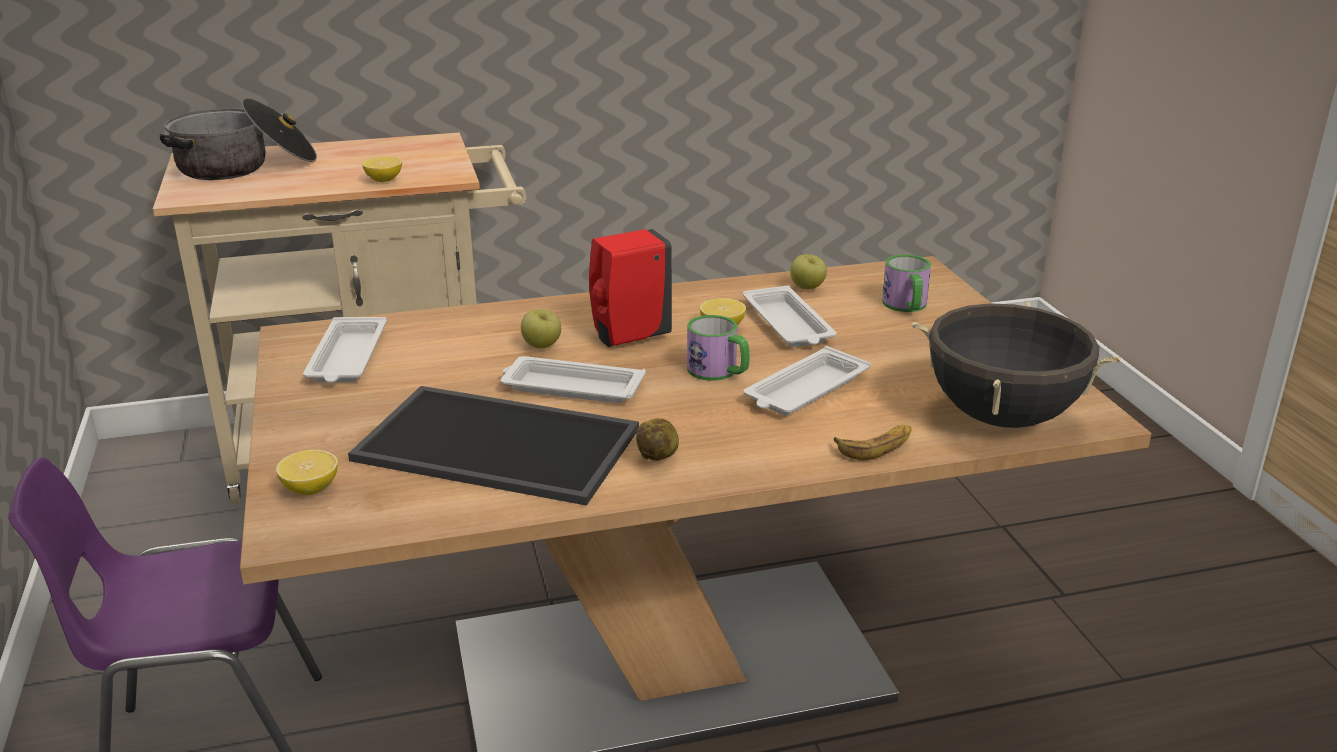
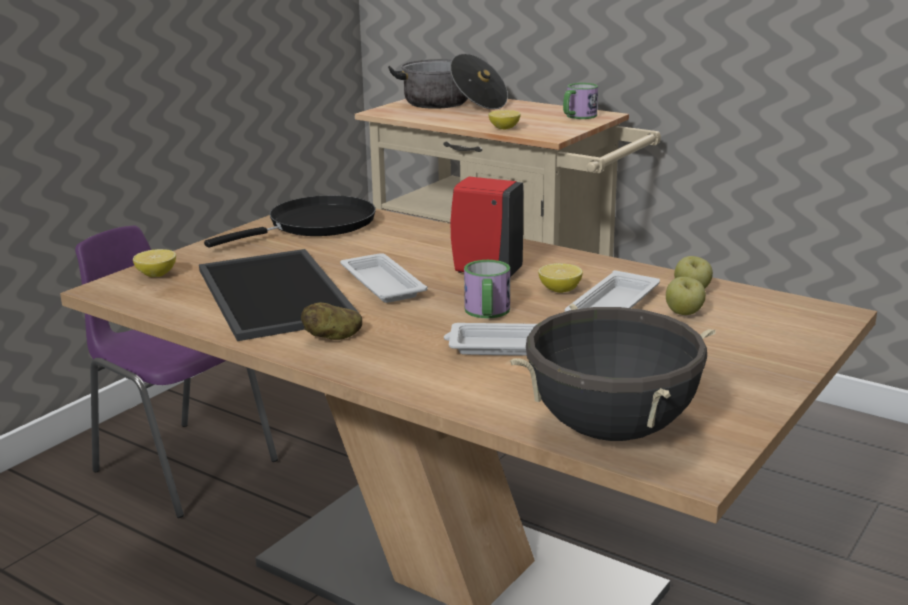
camera: 50 degrees right, 5 degrees down
(347, 358) = (315, 225): white tray -> black frying pan
(542, 346) = (423, 257): apple -> apple (684, 314)
(876, 447) = (468, 398): banana -> none
(906, 306) = (743, 332): mug -> mug (578, 116)

